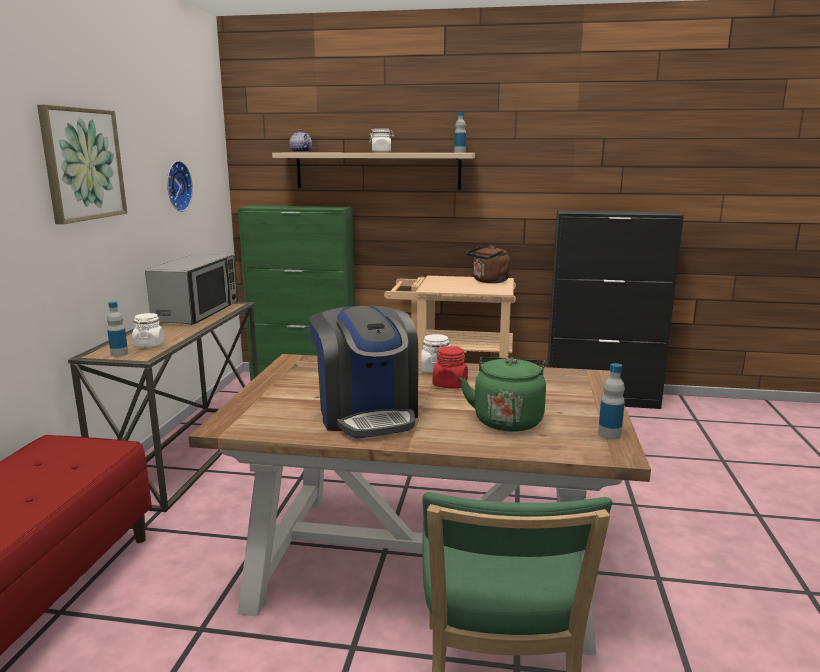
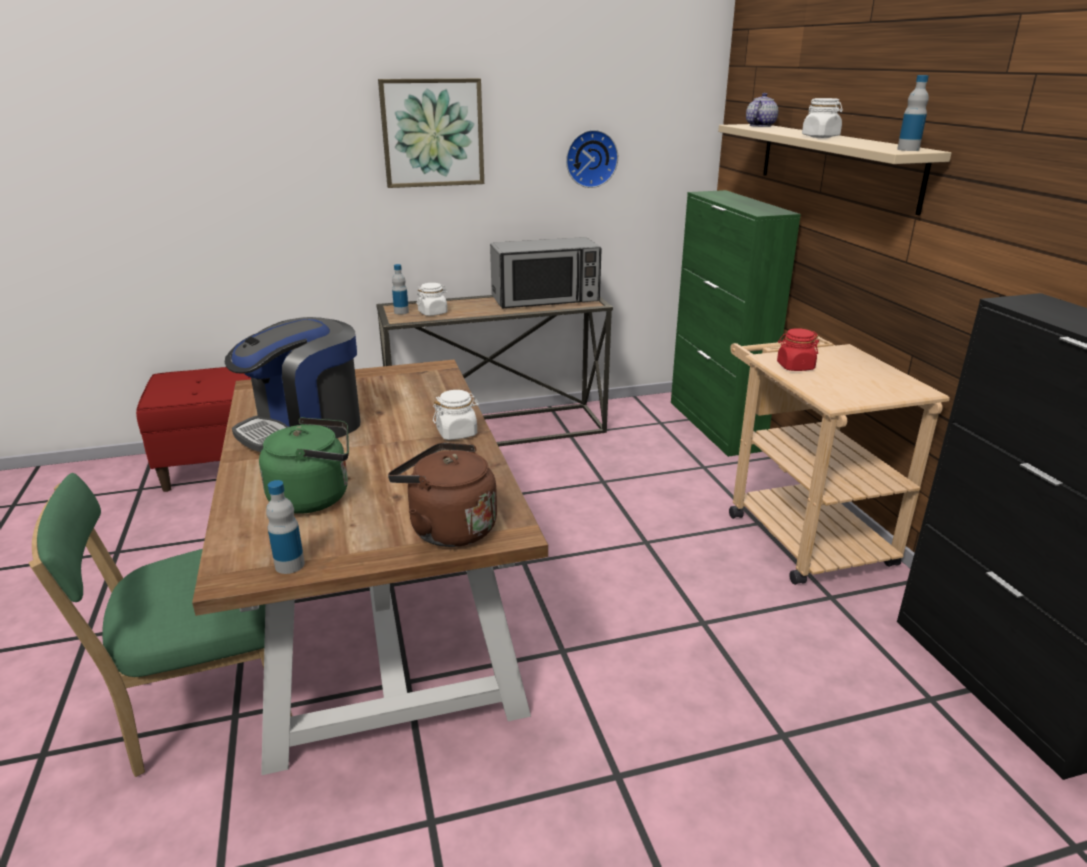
camera: 65 degrees right, 10 degrees up
(450, 384) = (411, 449): red jar -> red jar (795, 367)
(489, 281) = (883, 384): brown kettle -> brown kettle (448, 528)

